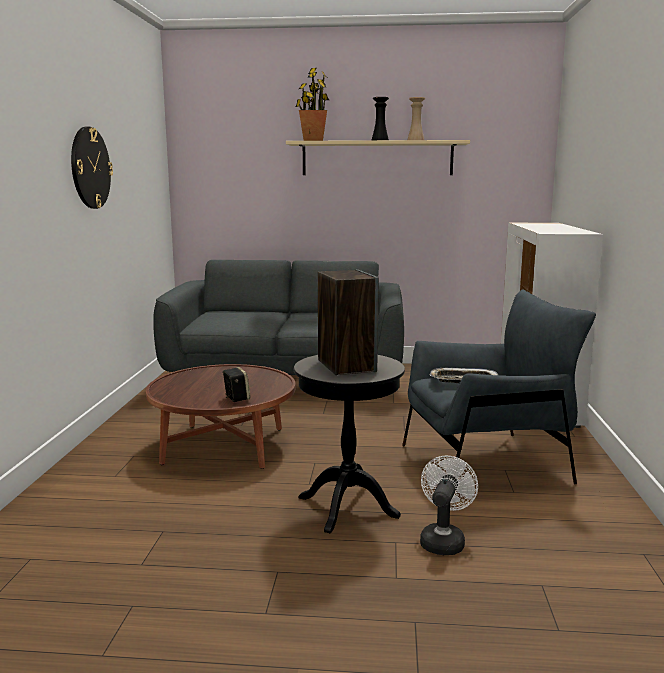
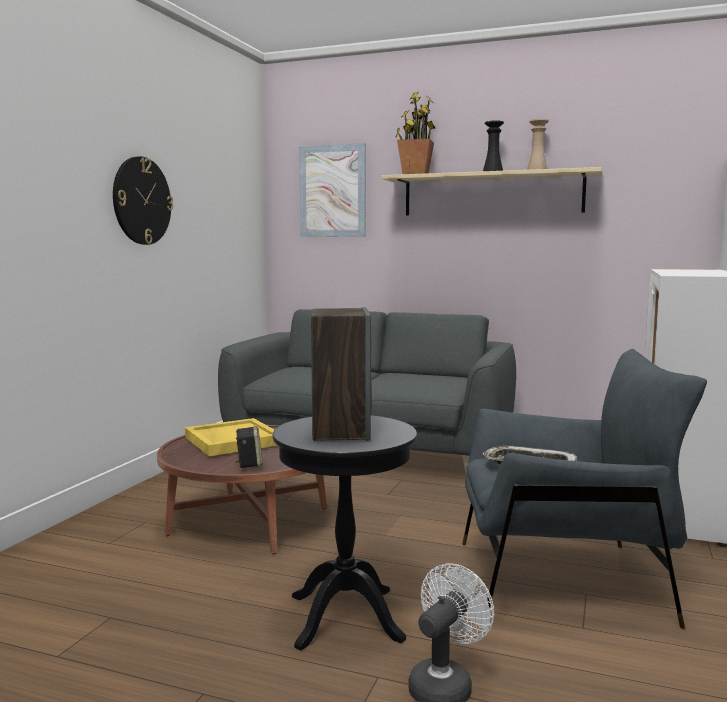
camera: 15 degrees right, 5 degrees down
(204, 380) = (232, 440): none -> yellow tray
(234, 152) = (332, 191): none -> picture

